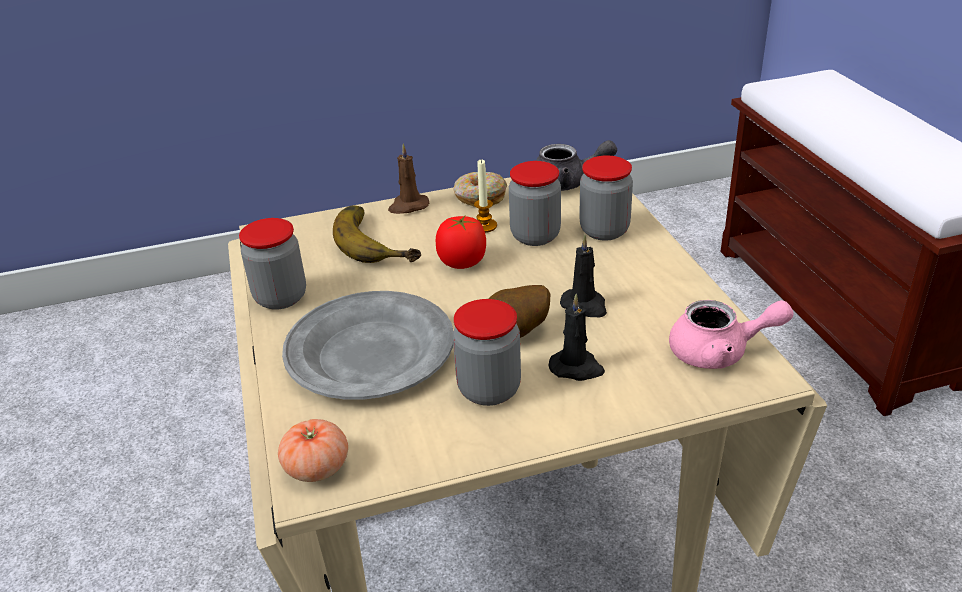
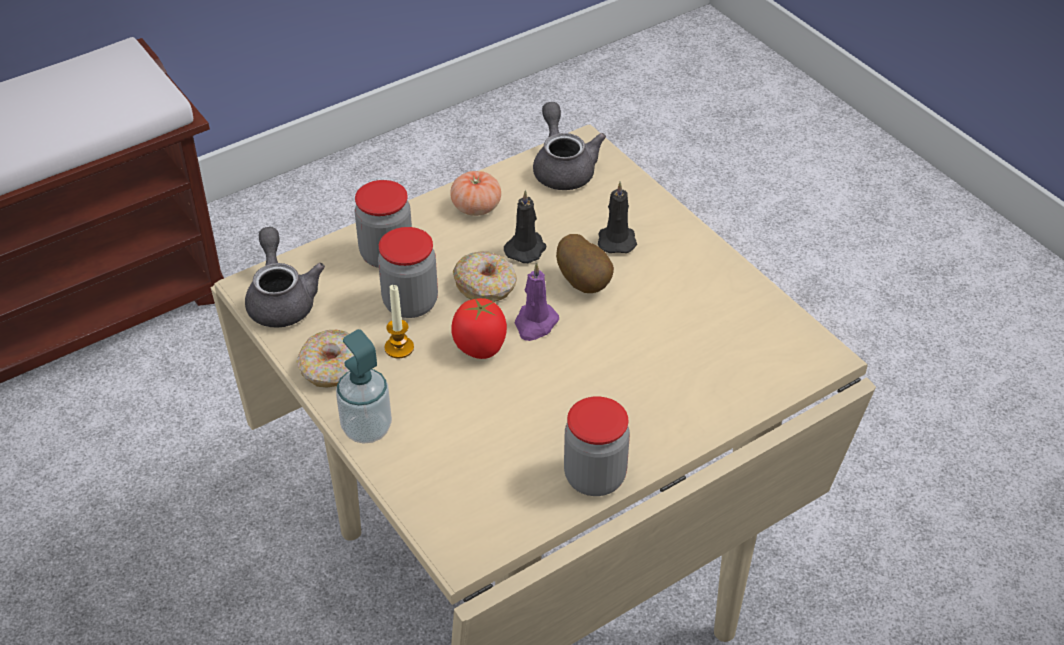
camera: 110 degrees left, 10 degrees up
(317, 467) = (803, 359): tomato -> tomato (476, 207)
(369, 352) = (652, 374): grey plate -> none
(380, 240) = (453, 430): banana -> none
(408, 206) = (367, 428): brown candle -> soap dispenser
(475, 295) = (535, 324): none -> purple candle
(489, 389) = (666, 284): jar -> none
(540, 276) = (486, 285): none -> donut
(720, 352) = (563, 167): pink teapot -> grey teapot

